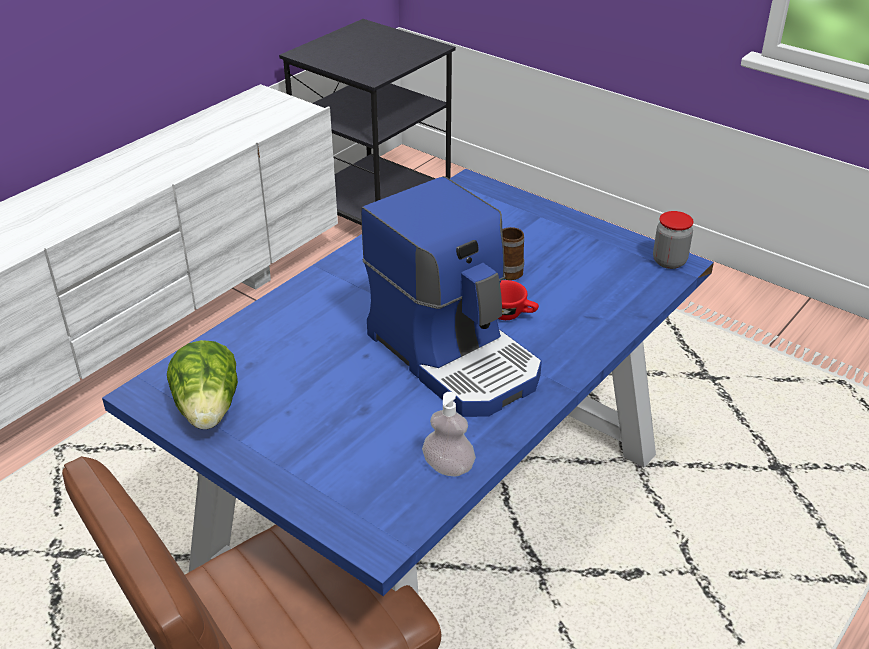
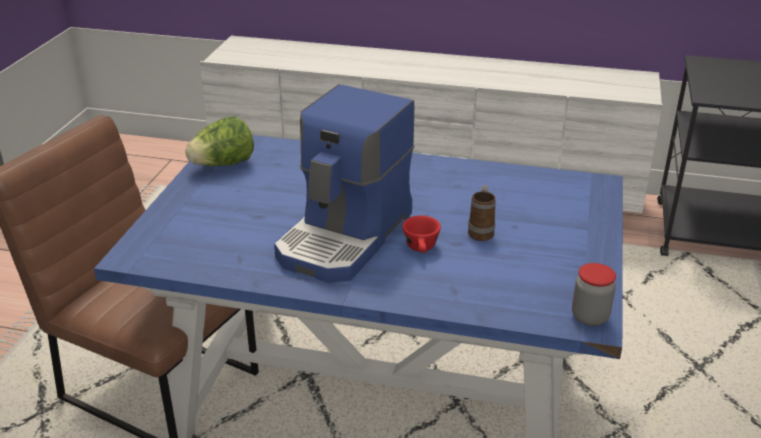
camera: 65 degrees right, 5 degrees down
(448, 467) = (216, 265): soap dispenser -> none

